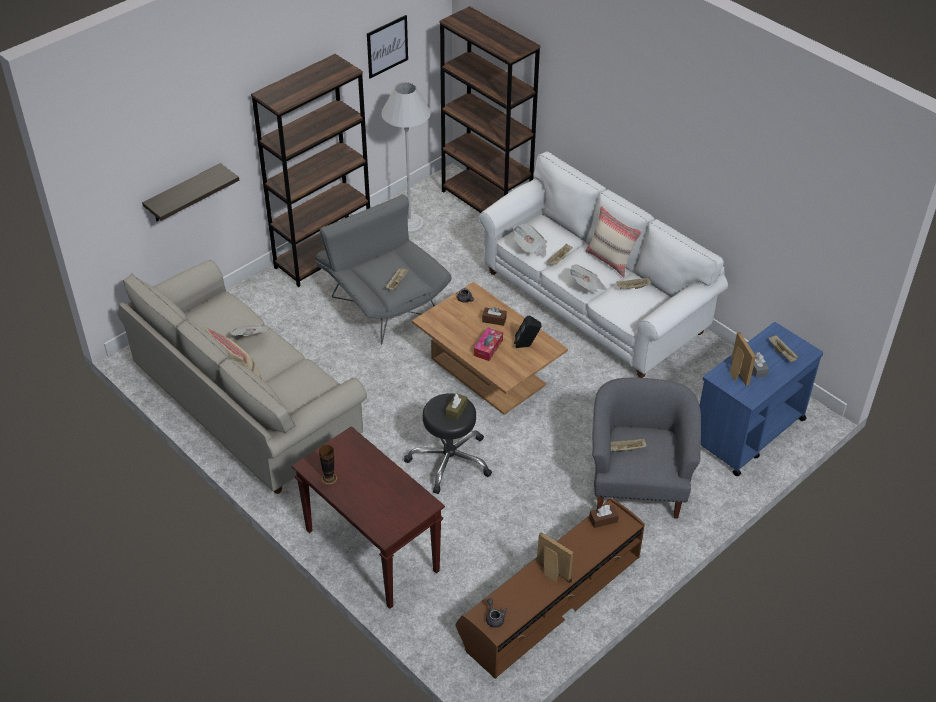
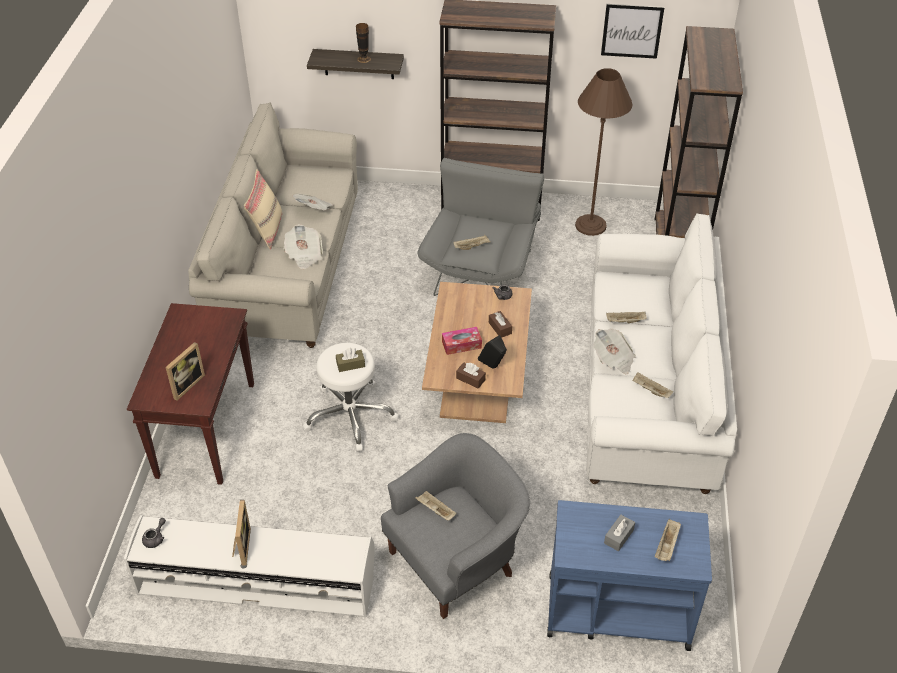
camera: 50 degrees right, 0 degrees up
(329, 478) = (176, 331): vase -> vase (364, 59)
(409, 223) = (591, 225): white floor lamp -> brown floor lamp
(449, 460) = (350, 415): black stool -> white stool
(530, 248) = (613, 295): newspaper -> newspaper (304, 255)
(549, 599) = (257, 579): brown tv stand -> white tv stand
(603, 520) = (339, 547): brown tissue box -> brown tissue box (470, 379)
(610, 260) = (669, 355): beige pillow -> none
(736, 373) = (592, 524): picture frame -> picture frame (185, 385)

